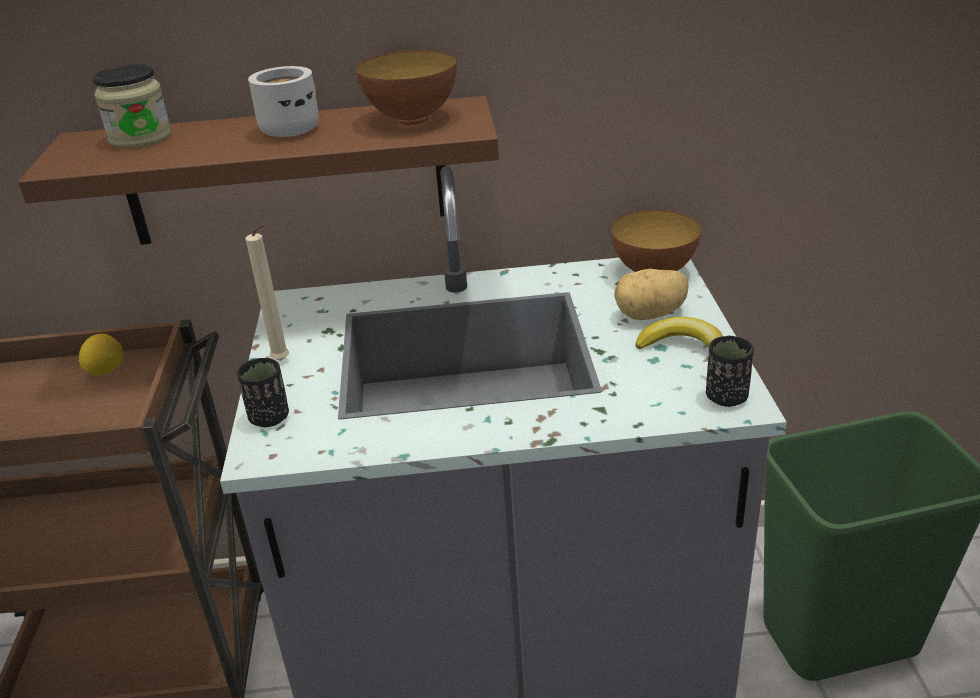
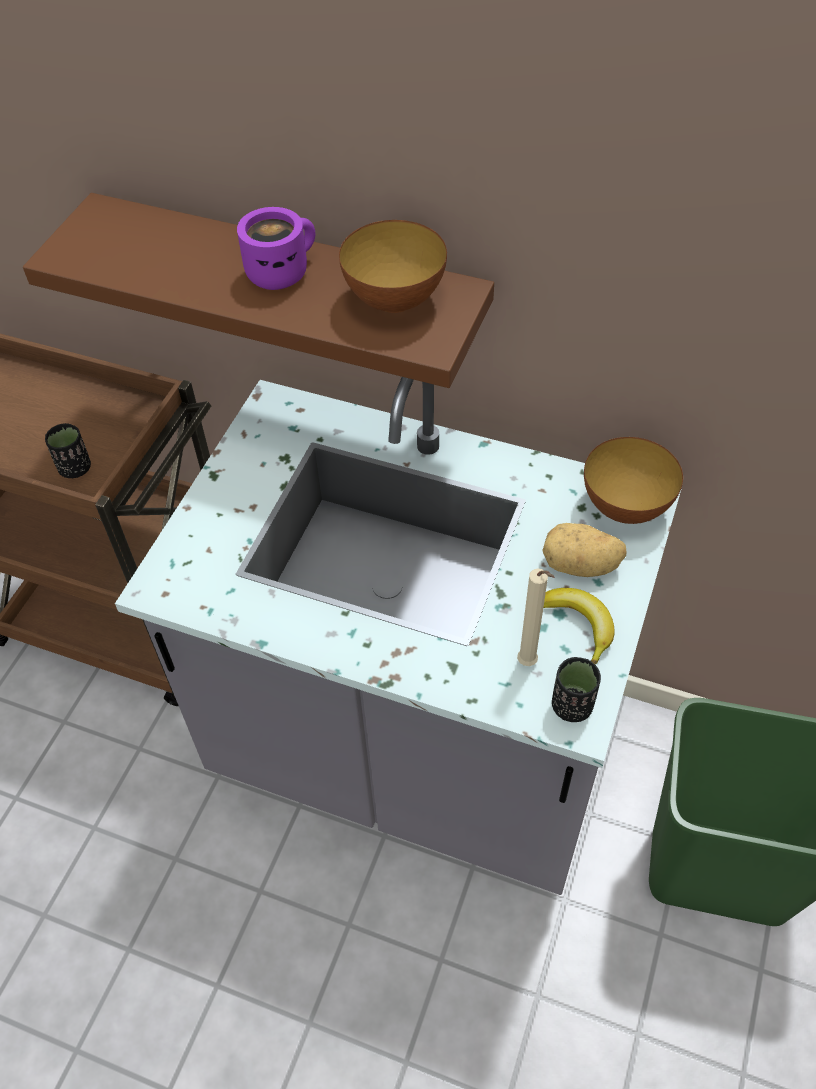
camera: 25 degrees right, 20 degrees up
(106, 371) = (108, 408): lemon -> none
(140, 137) = (148, 231): jar -> none
(269, 417) = (184, 548): black cup -> black cup (75, 468)
(283, 361) = (228, 482): beige candle -> beige candle (529, 664)
(291, 128) = (280, 270): white mug -> purple mug

